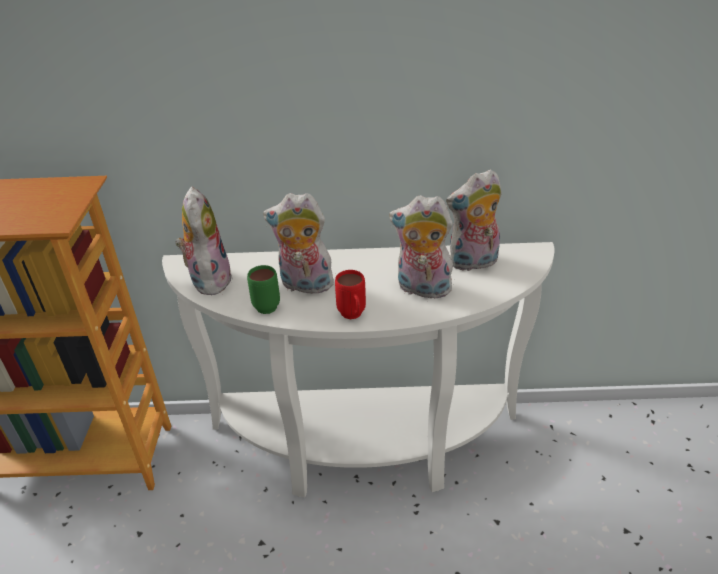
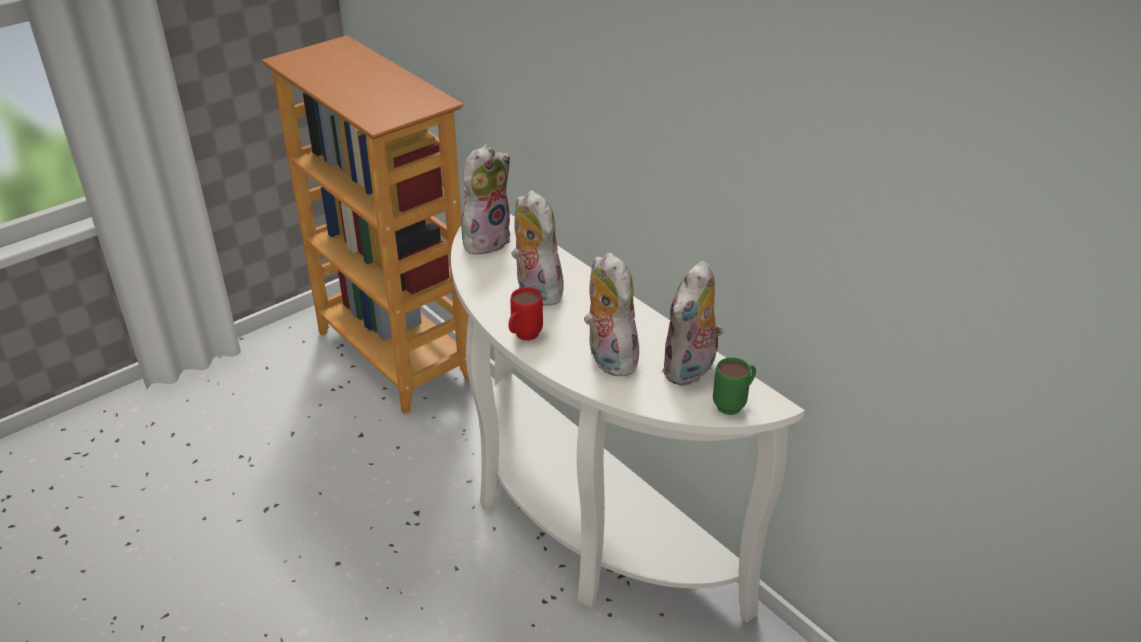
camera: 50 degrees right, 0 degrees up
(268, 304) = (489, 285): green mug -> green mug (734, 404)
(473, 263) = (691, 371): plush toy -> plush toy turned 90 degrees counterclockwise

